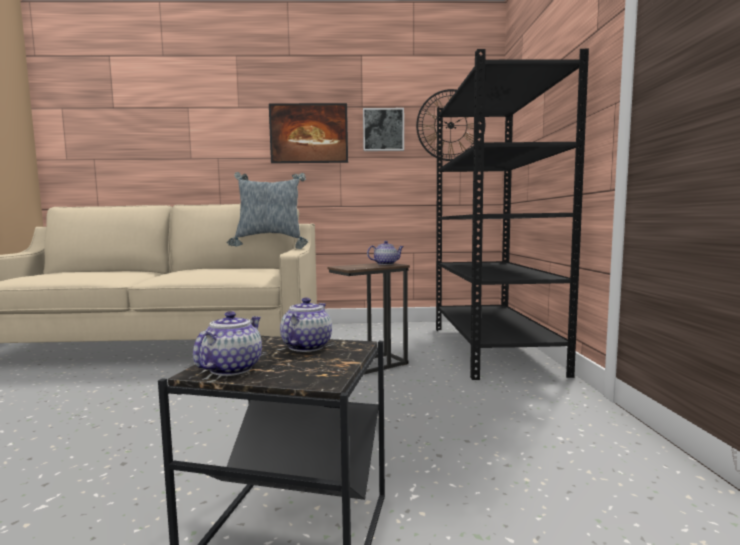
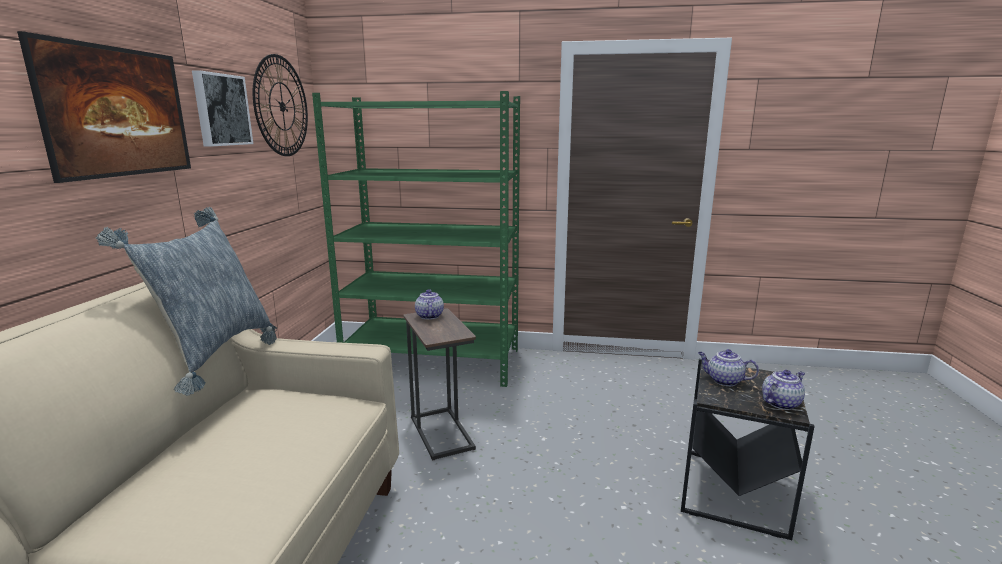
camera: 80 degrees left, 10 degrees up
(232, 368) = (781, 403): teapot -> teapot turned 120 degrees clockwise
(492, 349) = (433, 361): black bookcase -> green bookcase

